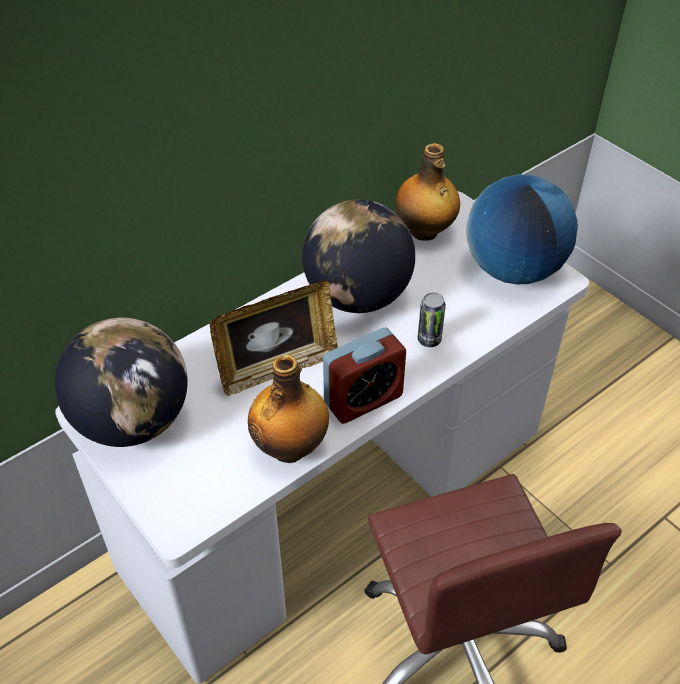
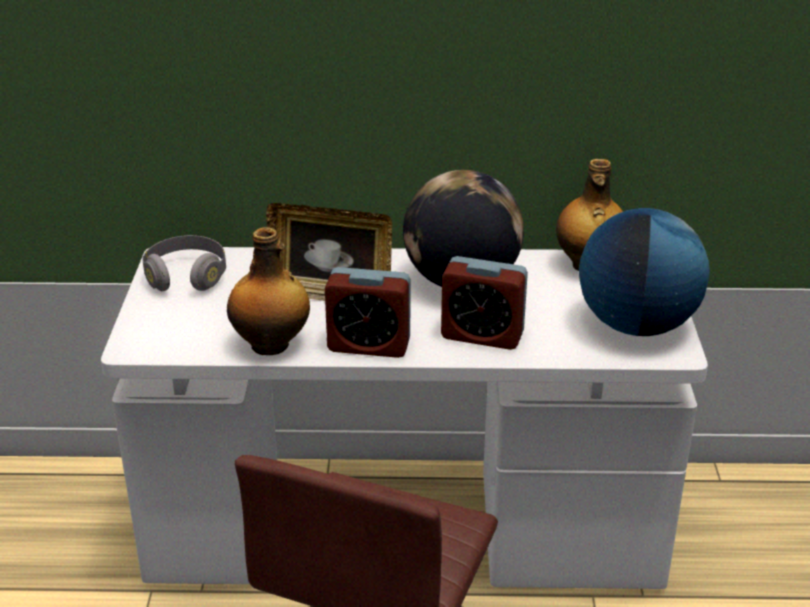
camera: 40 degrees right, 15 degrees down
(133, 421) = (186, 277): globe -> grey headphones
(429, 340) = (482, 335): can -> alarm clock

